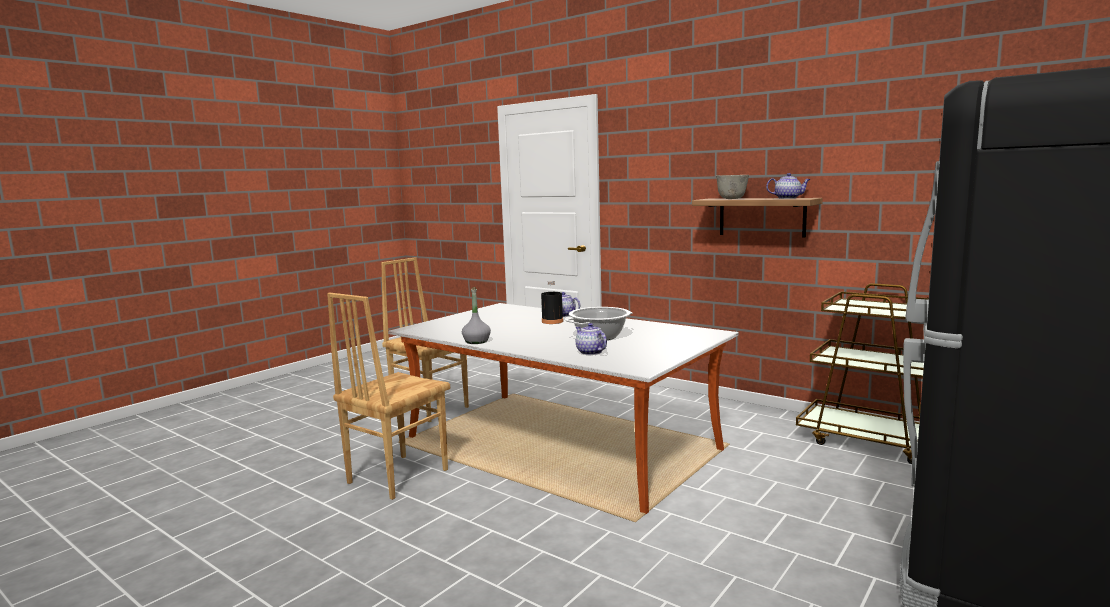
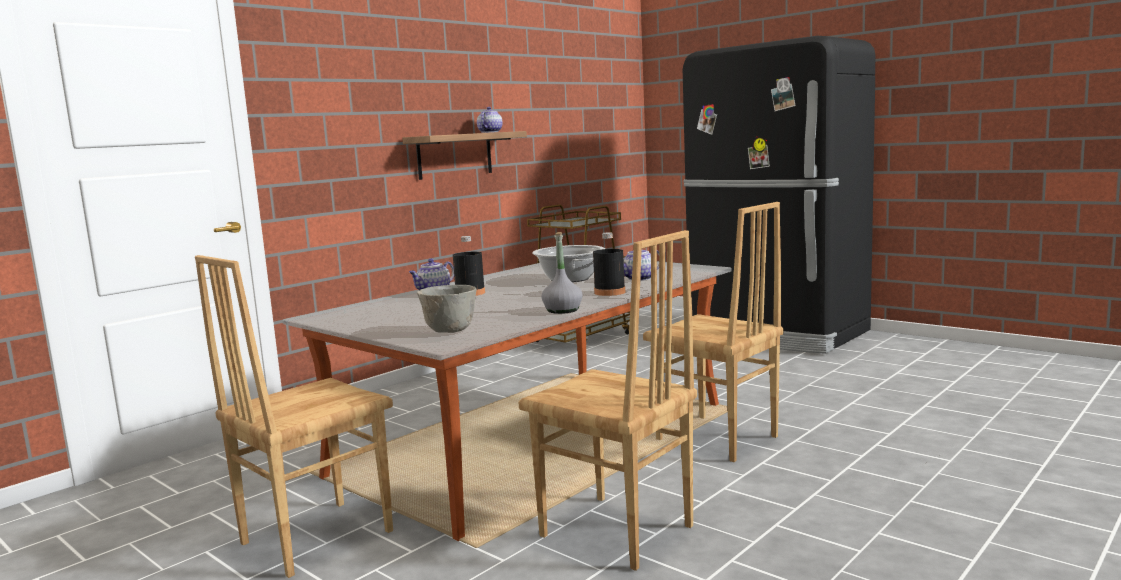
camera: 85 degrees left, 0 degrees up
(533, 347) = (609, 292): none -> black bottle
(549, 511) = (716, 439): none -> brown chair
(731, 198) = (449, 134): grey bowl -> grey bowl (448, 331)

